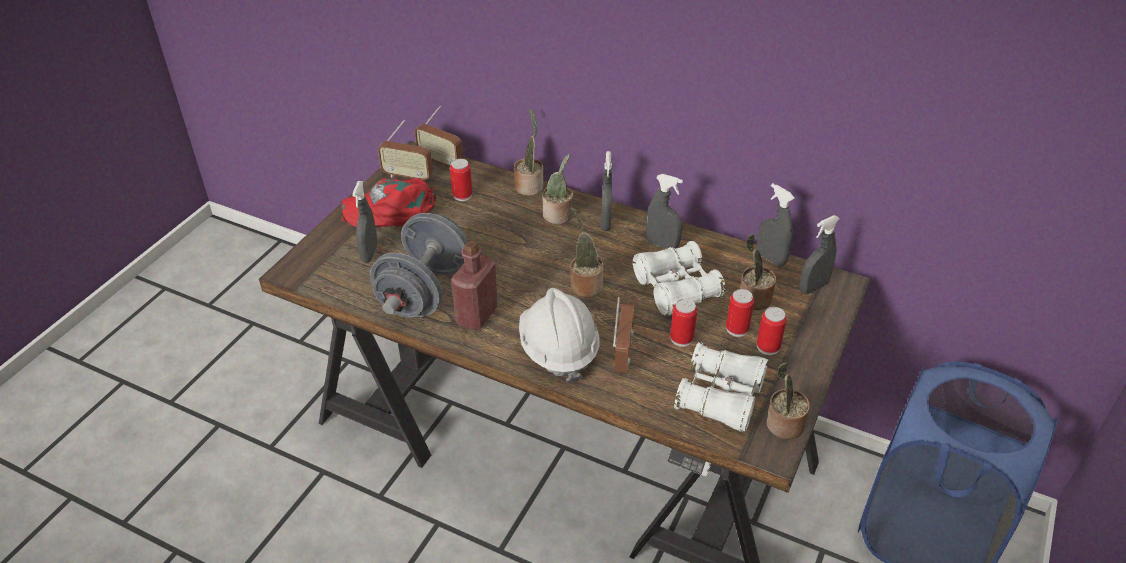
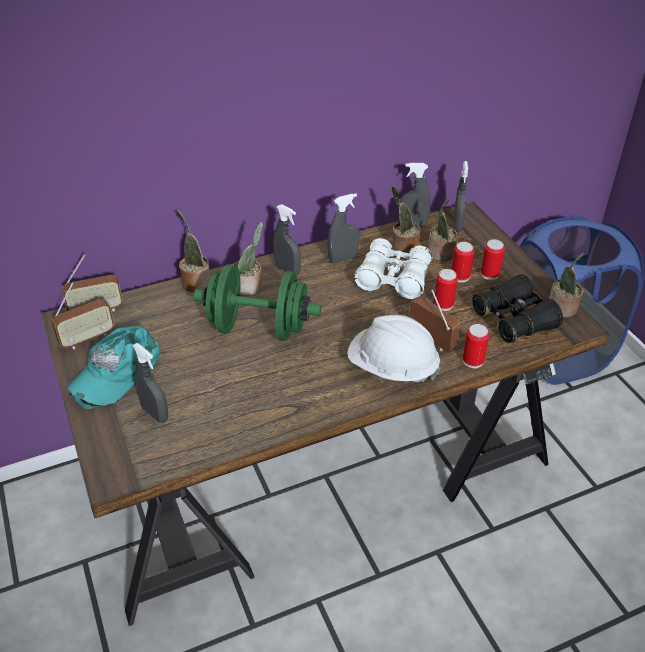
camera: 50 degrees left, 0 degrees up
(391, 209) = (116, 371): red cap -> turquoise cap
(424, 292) = (245, 405): grey dumbbell -> none
(462, 195) = (156, 322): can -> can (473, 361)
(476, 315) = (307, 390): red bottle -> none
(517, 248) = (259, 328): none -> green dumbbell
(584, 285) = (340, 317): potted plant -> potted plant (402, 248)
(720, 397) = (513, 320): white binoculars -> black binoculars

